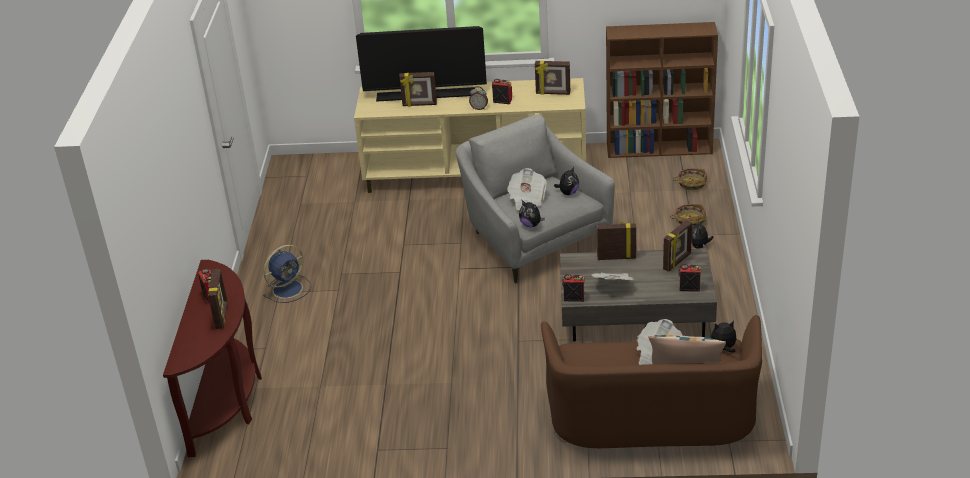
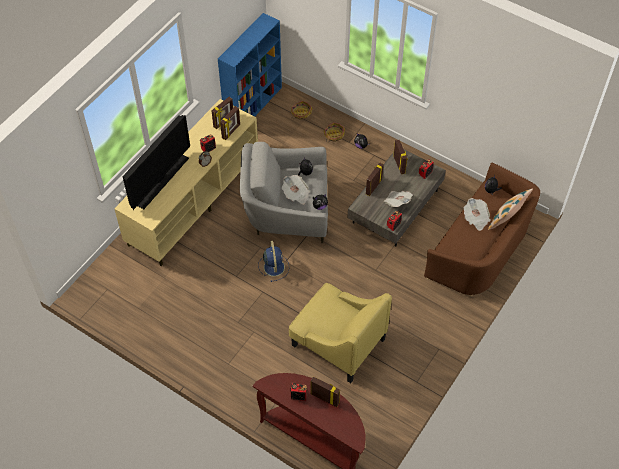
camera: 60 degrees left, 20 degrees up
(289, 288) = (229, 357): blue fan -> blue fan (274, 266)
(380, 358) = (338, 342): none -> yellow armchair
(419, 104) = (170, 190): picture frame -> picture frame (231, 131)
(660, 148) = (253, 105): brown bookcase -> blue bookcase

